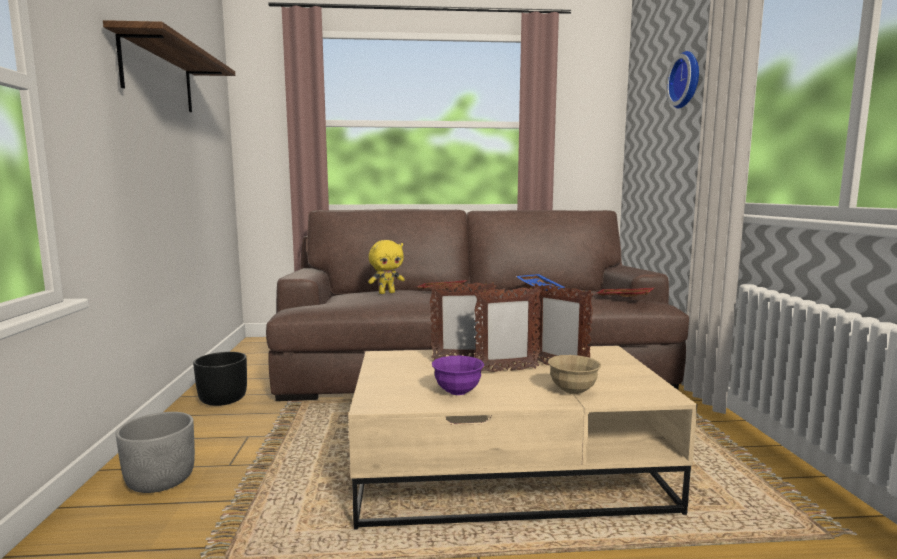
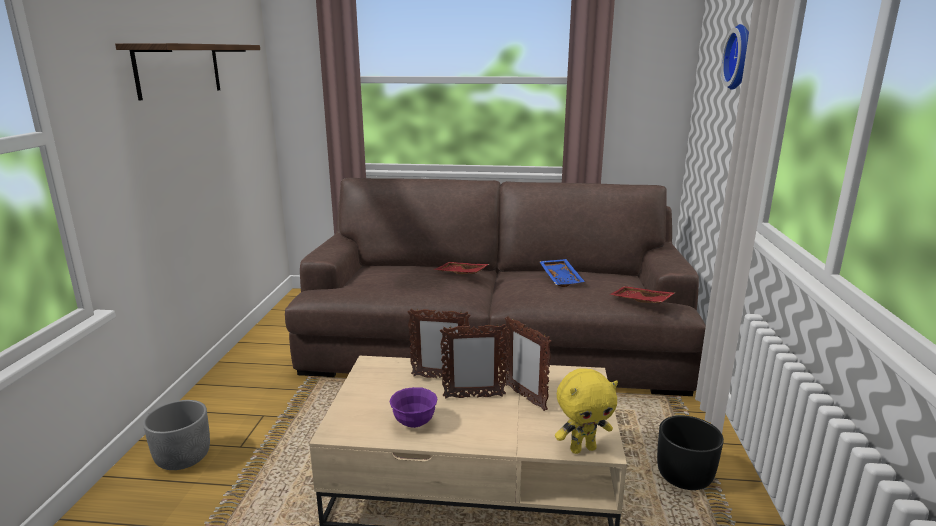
camera: 10 degrees right, 10 degrees up
(223, 399) = (253, 369): black planter -> black planter (684, 476)
(387, 293) = (405, 275): yellow plush toy -> yellow plush toy (582, 448)
(573, 391) = (519, 432): beige bowl -> none

